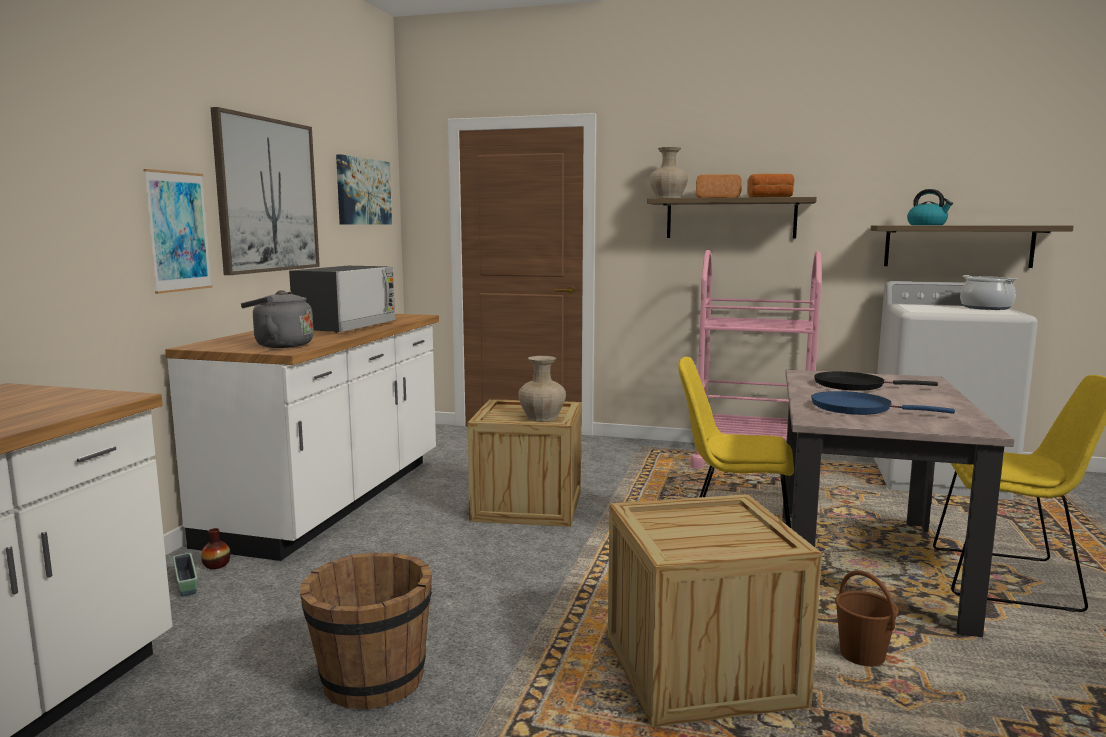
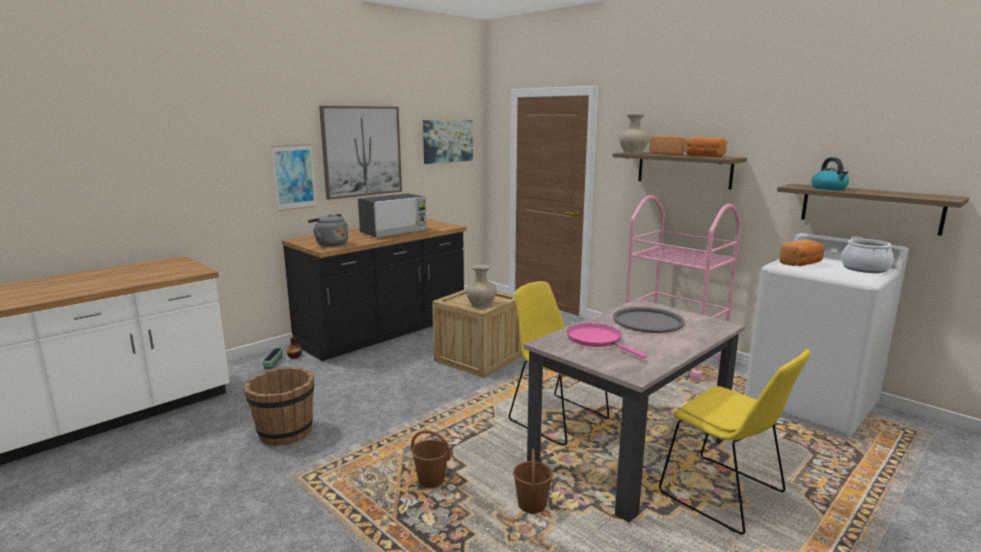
camera: 30 degrees right, 5 degrees up
(333, 500) = (384, 332): white counter -> black counter
(701, 671) = (430, 480): crate -> brown bucket
(854, 385) = (647, 321): black frying pan -> grey tray
(856, 408) = (597, 340): blue frying pan -> pink frying pan
(929, 309) = (802, 264): none -> bread

